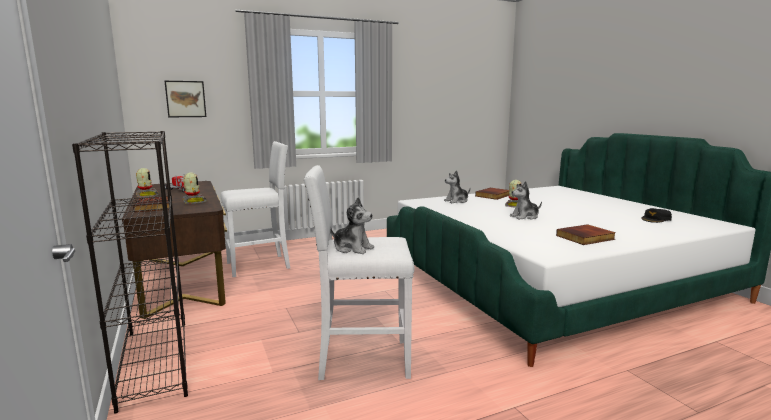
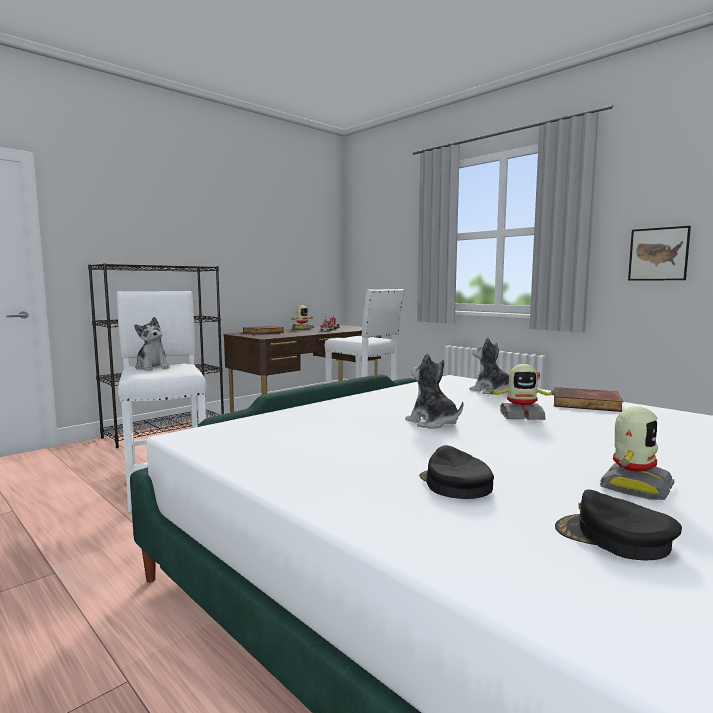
camera: 70 degrees right, 5 degrees down
(185, 99) = (380, 249): picture -> picture (658, 254)
(193, 201) = (288, 334): toy robot -> toy robot (634, 486)
(352, 248) = (152, 367): plush toy -> plush toy turned 45 degrees counterclockwise
(585, 238) = (312, 457): book -> none
(616, 225) = (455, 484): none -> black cap

